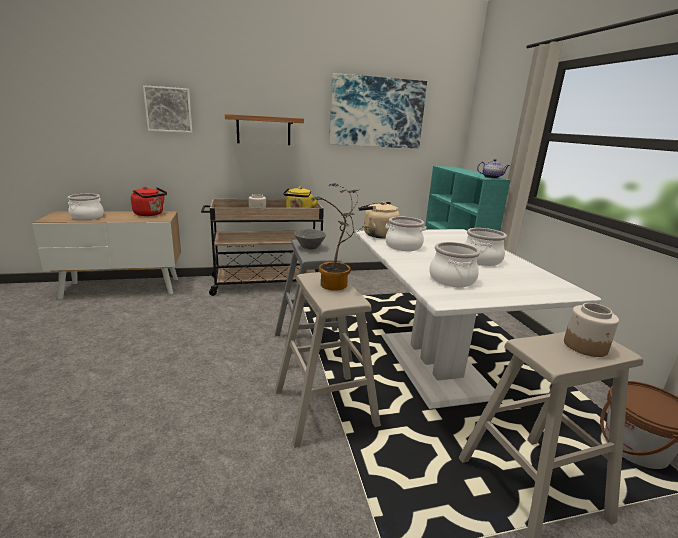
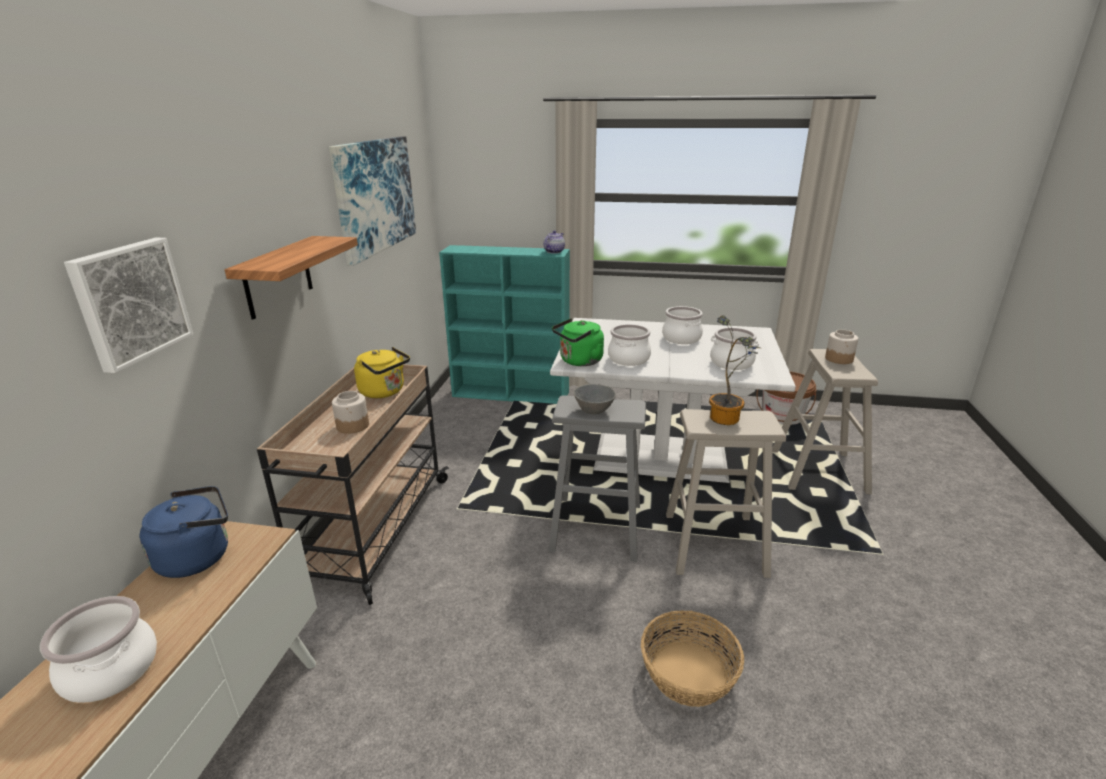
camera: 65 degrees left, 5 degrees up
(150, 214) = (199, 556): red kettle -> blue kettle
(169, 407) = (688, 674): none -> basket
(377, 235) = (579, 361): beige kettle -> green kettle

